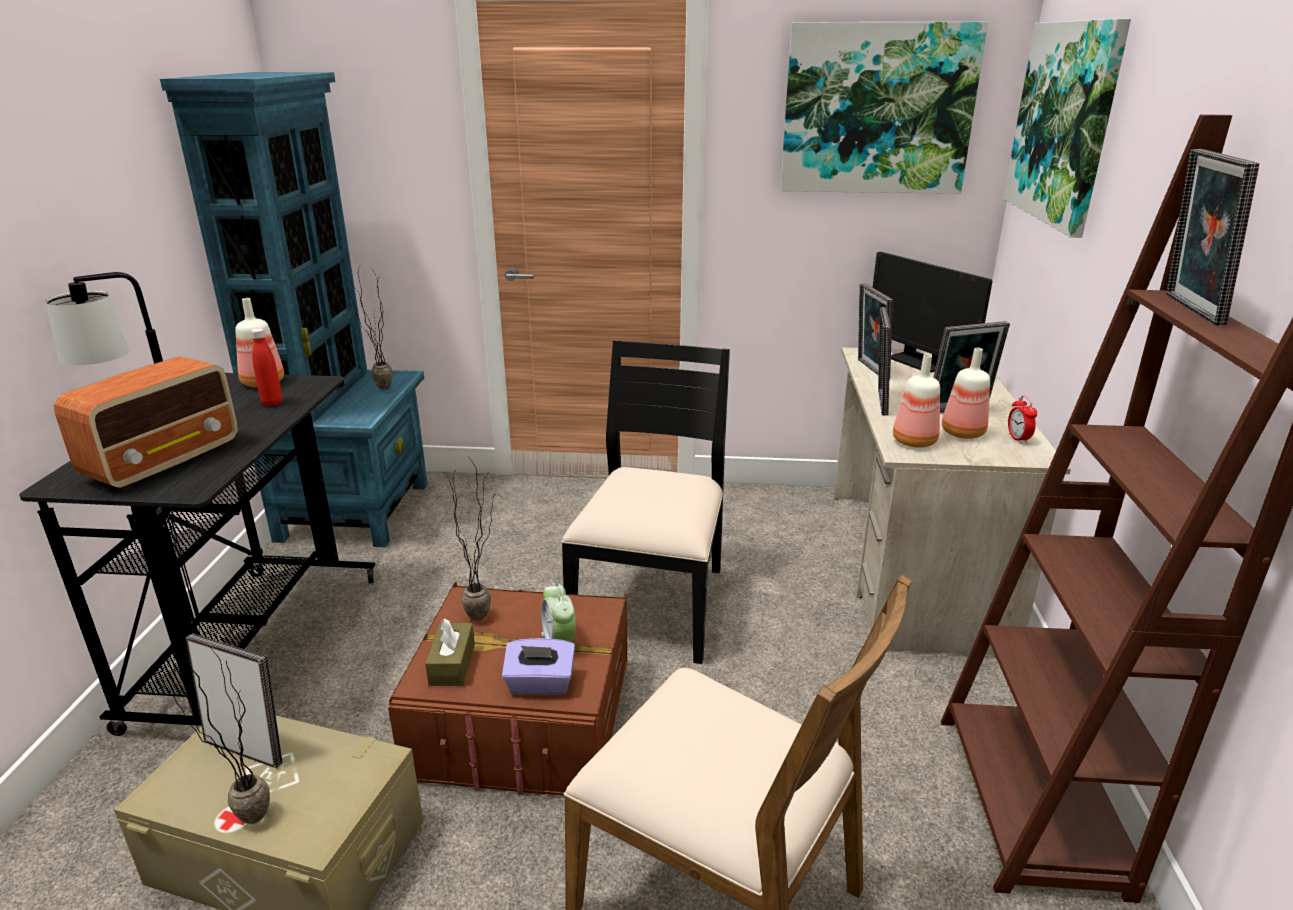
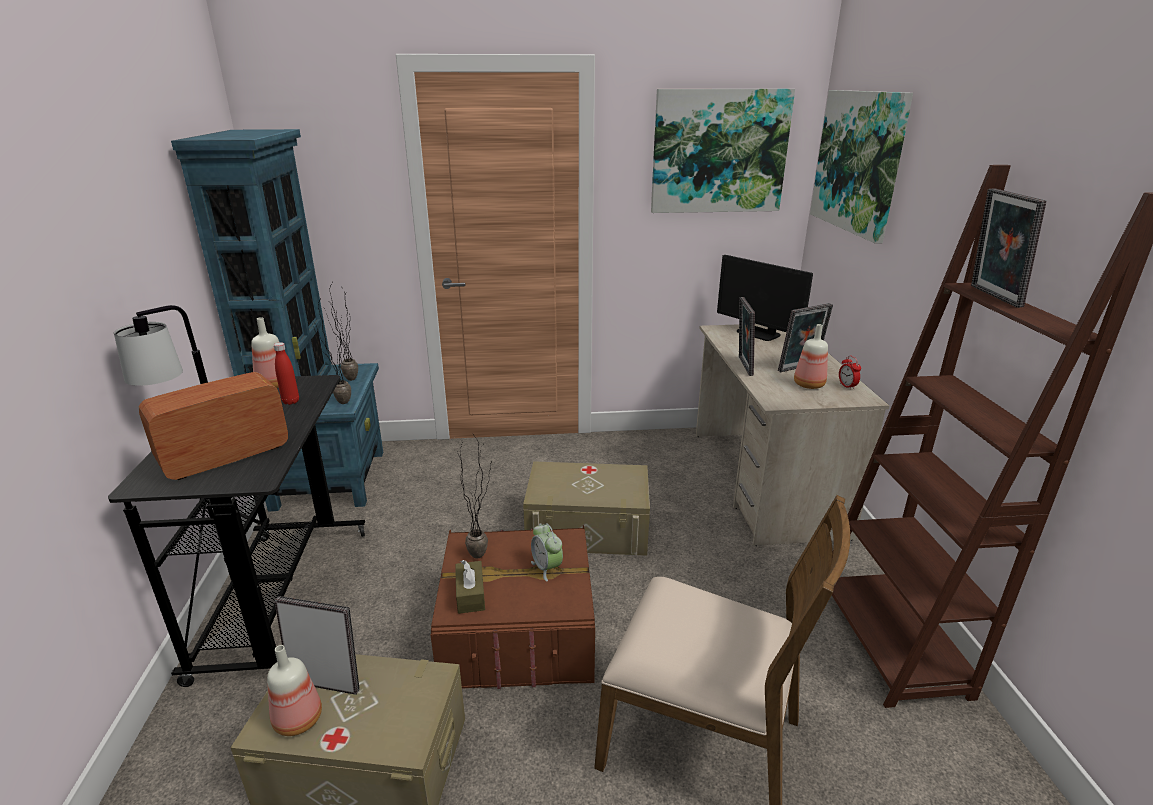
camera: 10 degrees left, 0 degrees up
(165, 460) = (224, 457): radio -> radio turned 150 degrees counterclockwise
(242, 821) = (343, 741): potted plant -> potted plant (338, 404)
(540, 684) = (543, 601): purple tissue box -> none
(652, 603) = (588, 528): black chair -> beige storage box
(869, 370) = (726, 341): picture frame -> none
(915, 442) = (779, 394): bottle -> bottle (298, 721)

